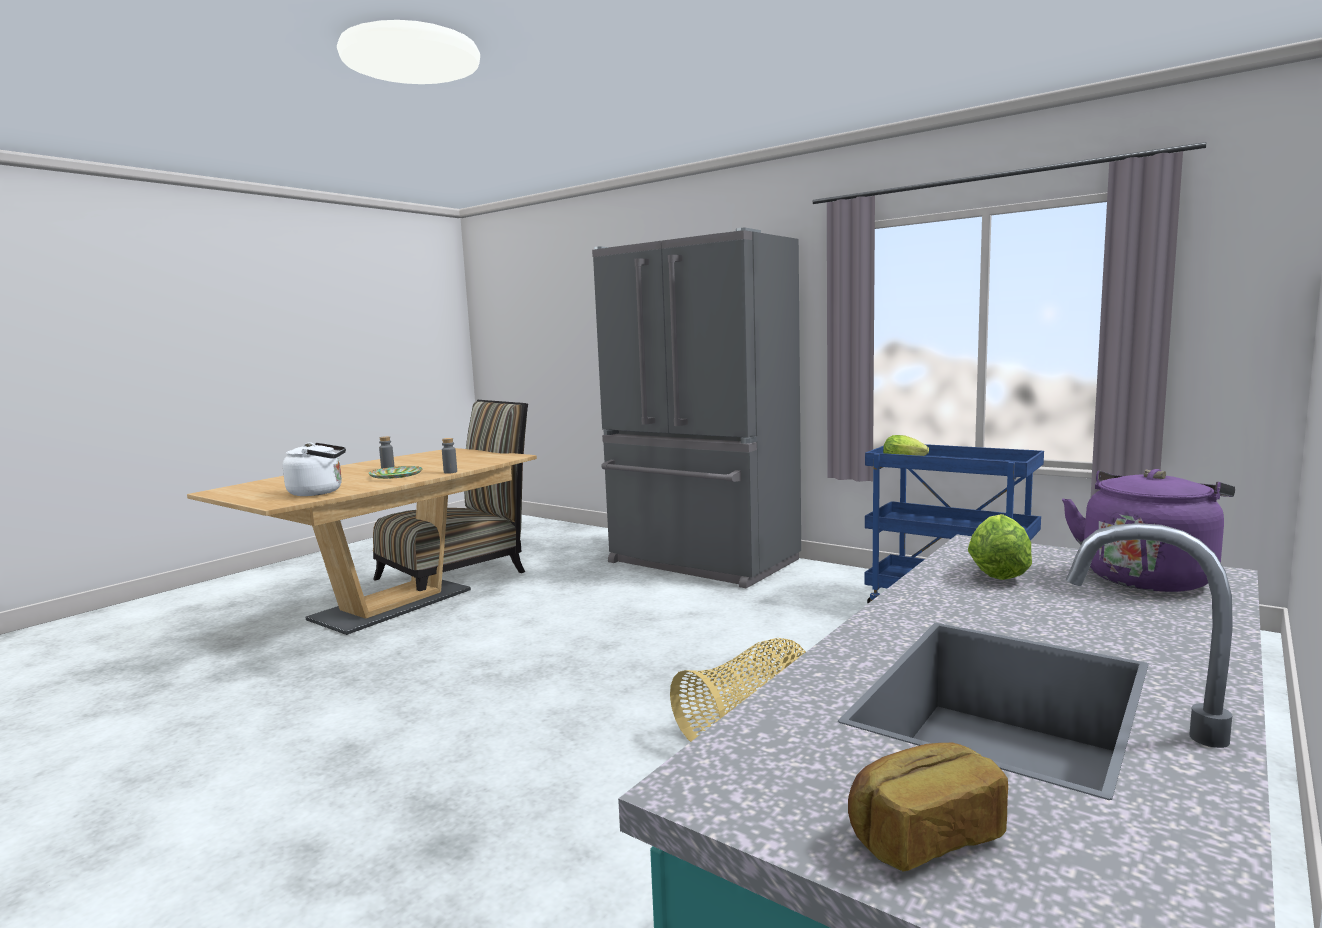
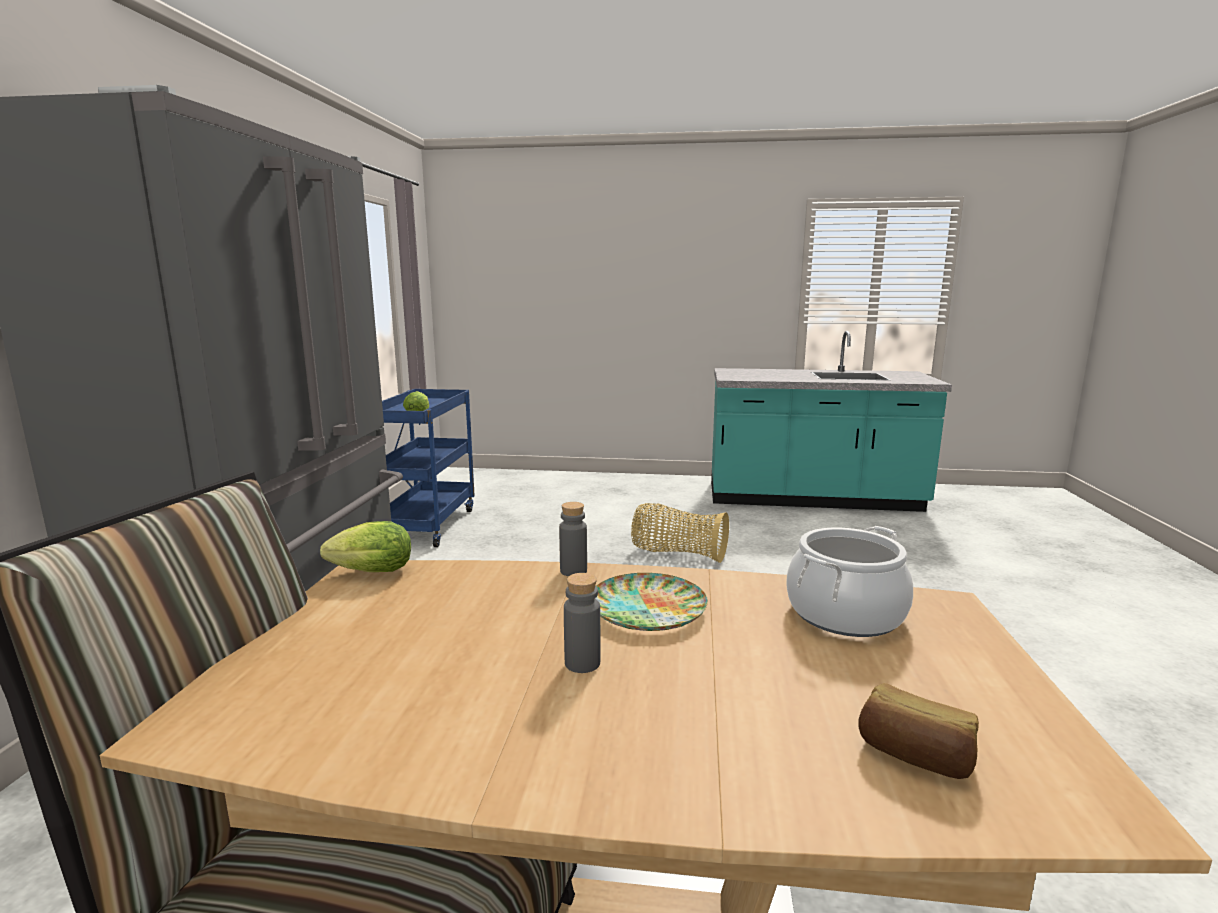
camera: 120 degrees left, 5 degrees up
(319, 492) = (844, 613): white kettle -> cooking pot
(923, 835) = (912, 376): bread -> bread (914, 756)
(998, 571) = (760, 377): lettuce -> lettuce (368, 573)
(1148, 577) = (740, 371): purple kettle -> none

